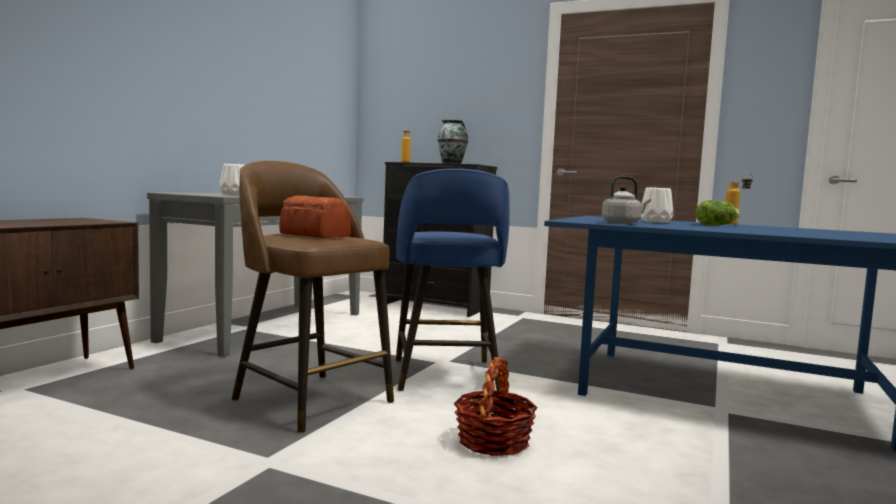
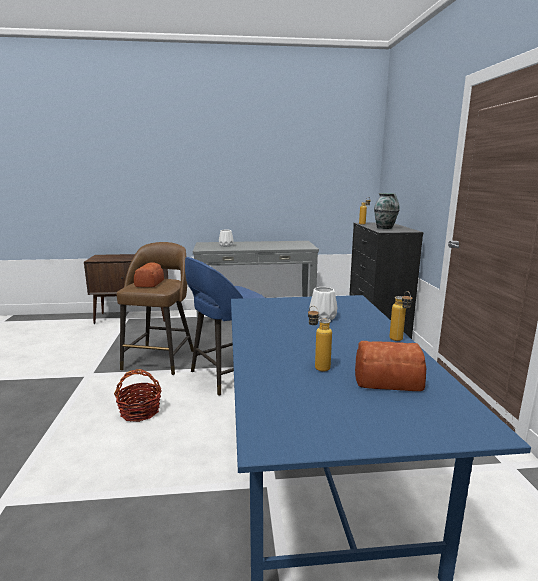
camera: 60 degrees right, 10 degrees up
(622, 223) = (258, 313): grey kettle -> none
(718, 225) = (339, 336): lettuce -> none
(796, 231) = (317, 366): none -> bottle
(825, 231) = (386, 379): none -> bread

